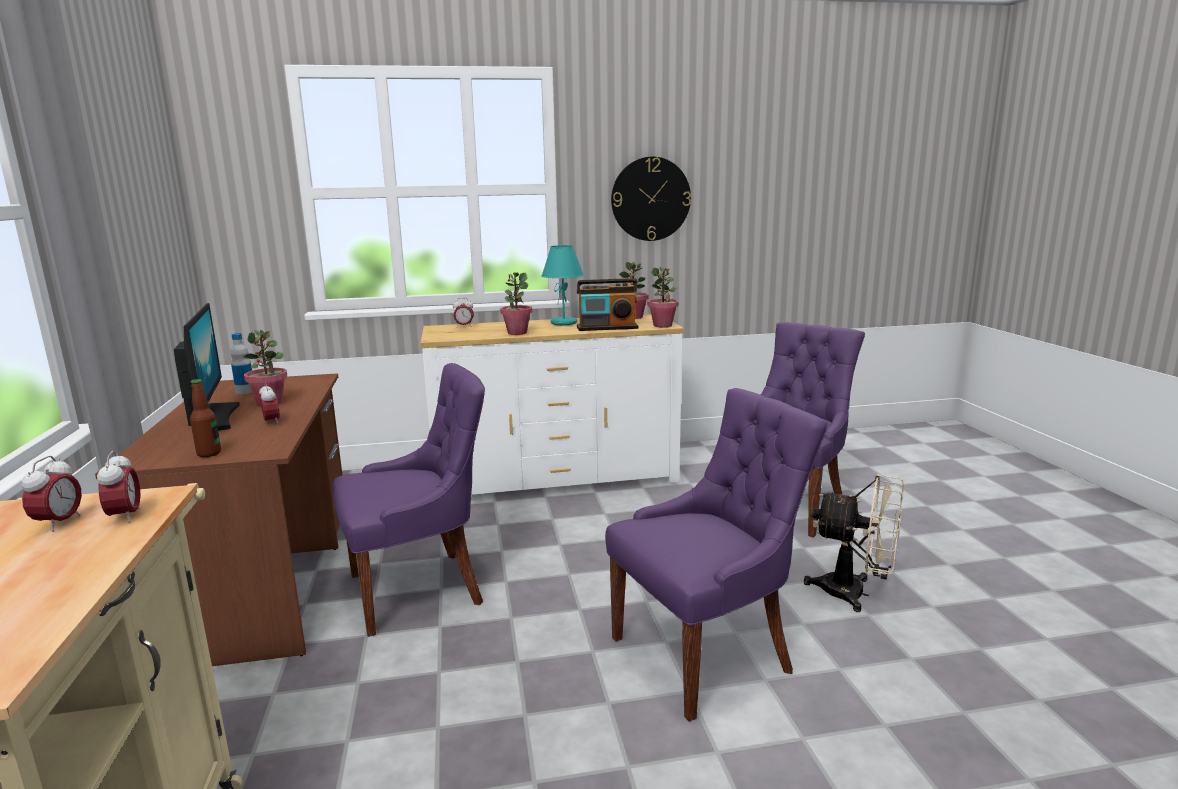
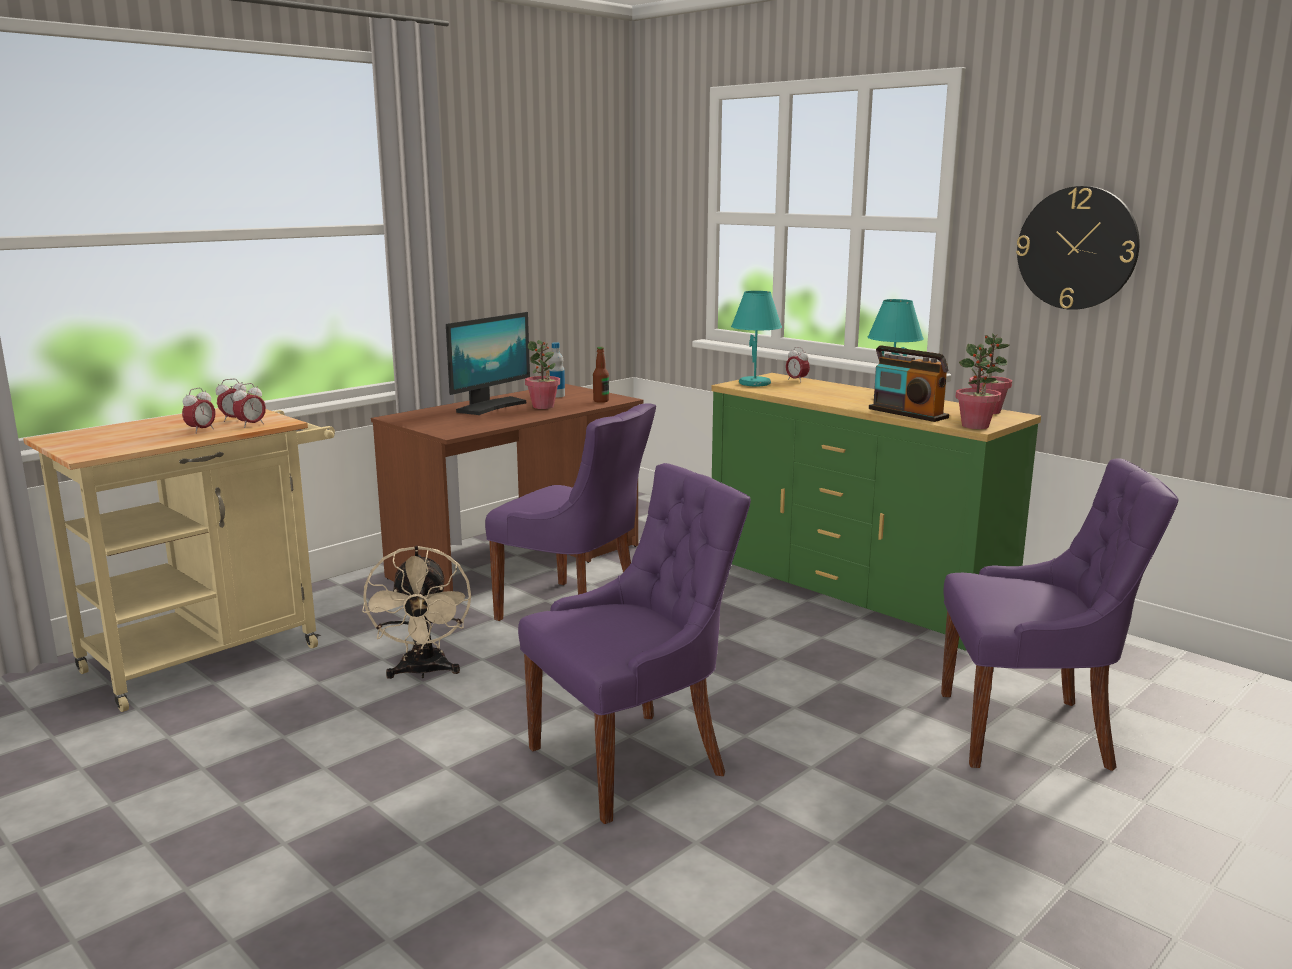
camera: 55 degrees right, 0 degrees up
(209, 453) = (429, 424): bottle -> bottle (601, 401)
(272, 422) = (505, 418): alarm clock -> alarm clock (201, 430)
(448, 334) = (755, 384): none -> turquoise table lamp
(517, 333) = (810, 396): potted plant -> none
(555, 478) = (853, 591): white dresser -> green dresser
(705, 655) = (632, 761): purple chair -> purple chair turned 60 degrees counterclockwise
(855, 593) = (870, 823): beige fan -> beige fan (423, 672)

